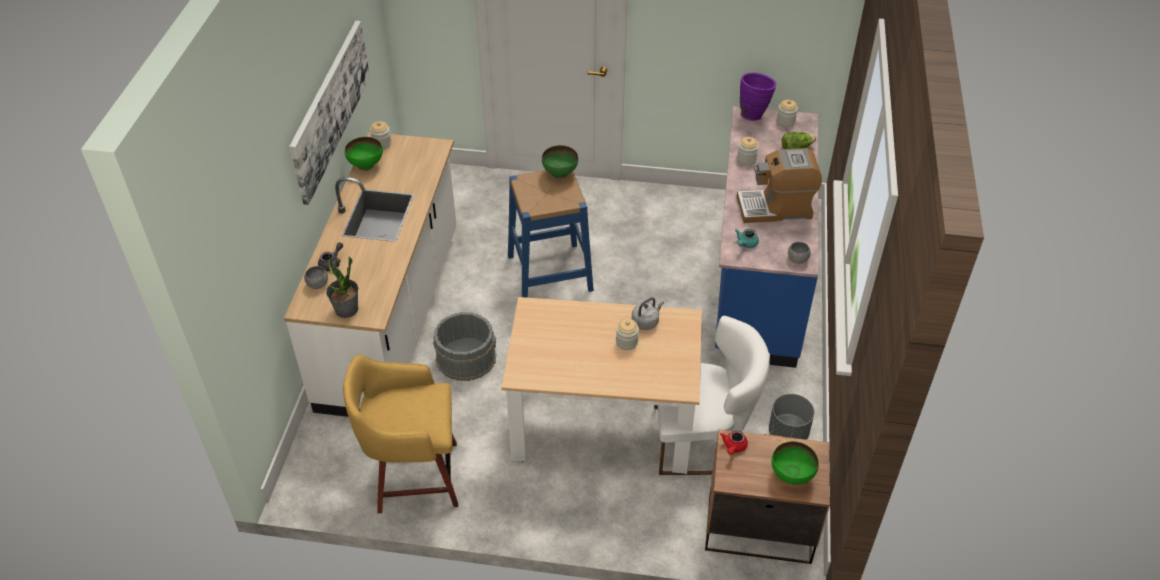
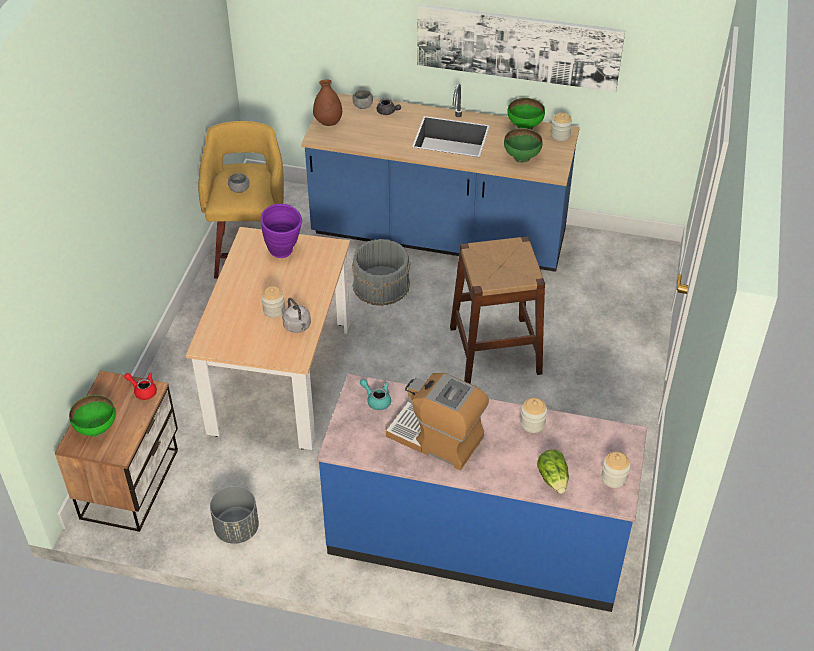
camera: 95 degrees right, 0 degrees up
(346, 310) = (328, 122): potted plant -> brown vase
(393, 318) = (439, 236): white counter -> blue counter
(550, 273) = (495, 350): blue stool -> brown stool
(560, 174) = (530, 274): green bowl -> green bowl (521, 158)
(702, 439) = (245, 453): white chair -> none
(753, 114) = (628, 445): purple vase -> purple vase (284, 253)
(775, 208) = (437, 438): coffee machine -> coffee machine turned 60 degrees counterclockwise
(797, 259) = (344, 443): grey bowl -> grey bowl (239, 189)

